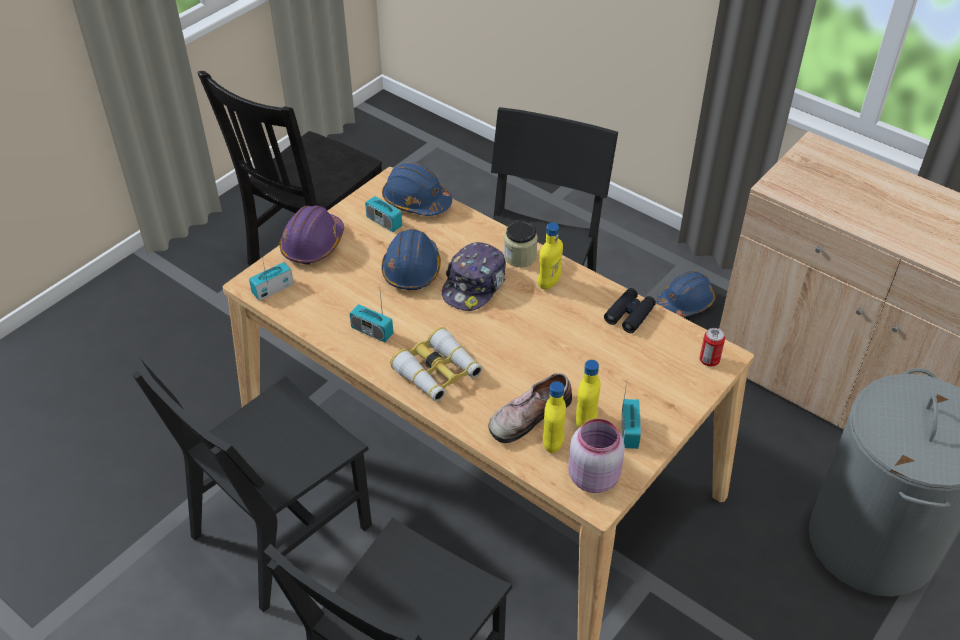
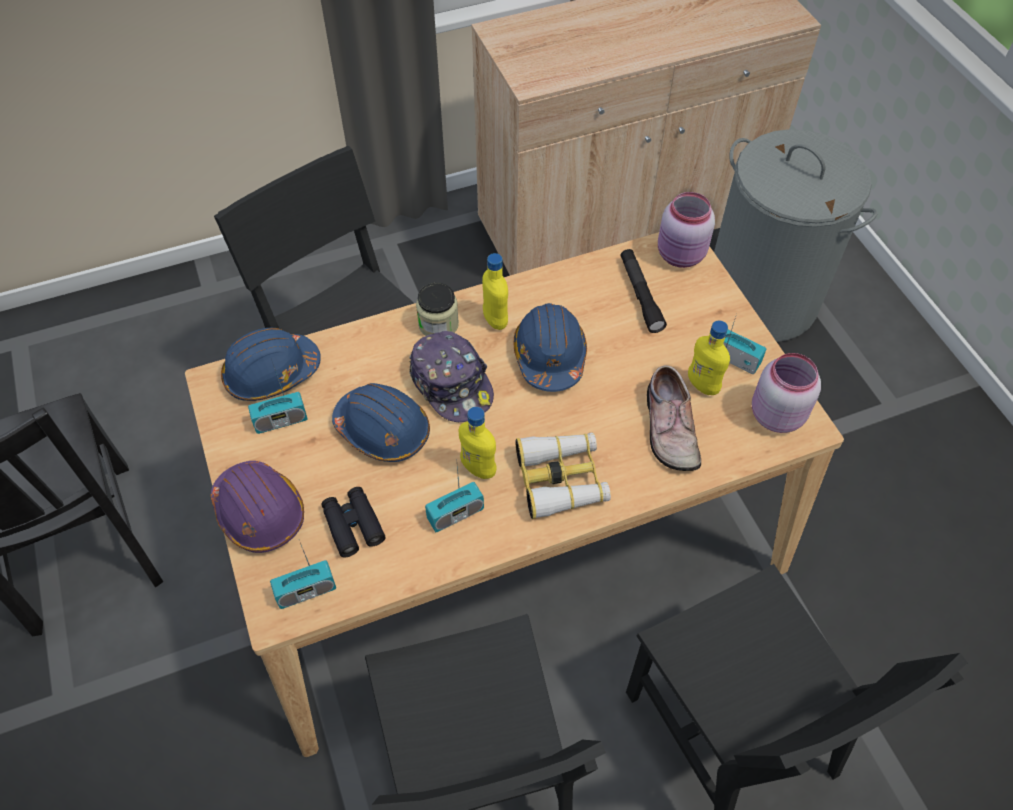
camera: 60 degrees left, 10 degrees up
(273, 289) = (306, 591): radio -> radio turned 105 degrees counterclockwise
(553, 442) = (716, 425): yellow bottle -> yellow bottle (478, 468)
(629, 314) = (585, 281): black binoculars -> black binoculars (353, 525)
(644, 351) = (640, 295): none -> black flashlight
(685, 303) = (433, 268): blue hard hat -> blue hard hat (549, 356)
(709, 360) = (681, 256): can -> pink jar

